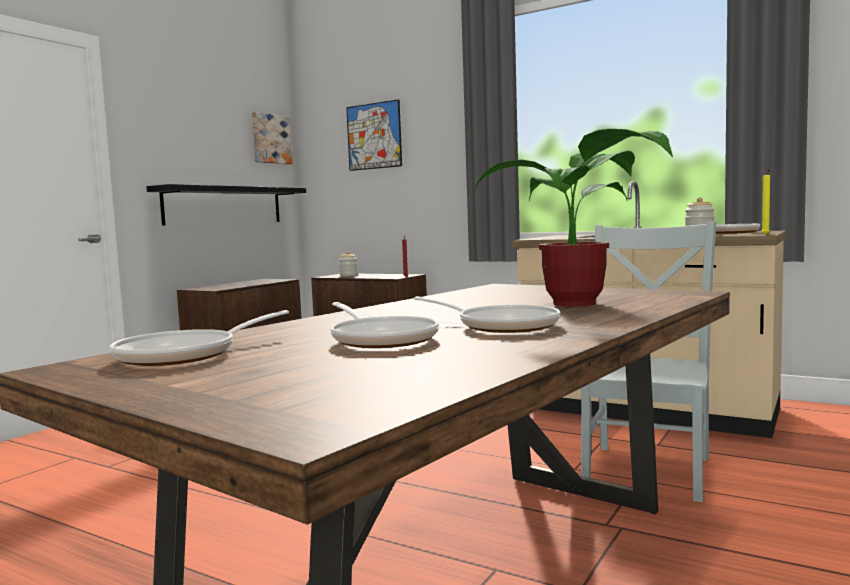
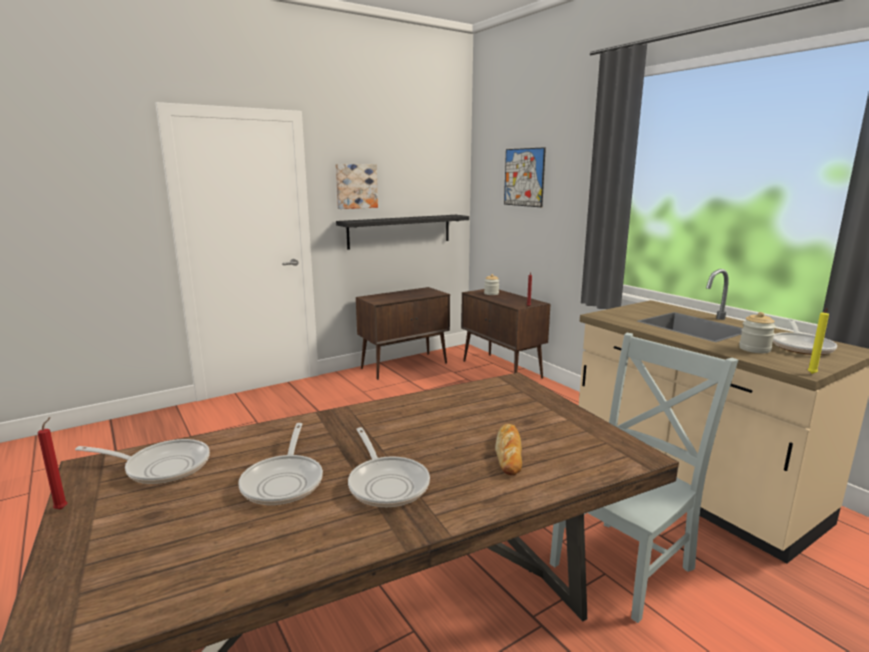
camera: 25 degrees right, 10 degrees up
(94, 387) = (63, 508): none -> red candle
(186, 354) = (162, 467): frying pan -> frying pan turned 150 degrees counterclockwise
(270, 139) = (445, 174): picture -> picture (356, 186)
(582, 304) = (509, 452): potted plant -> bread

